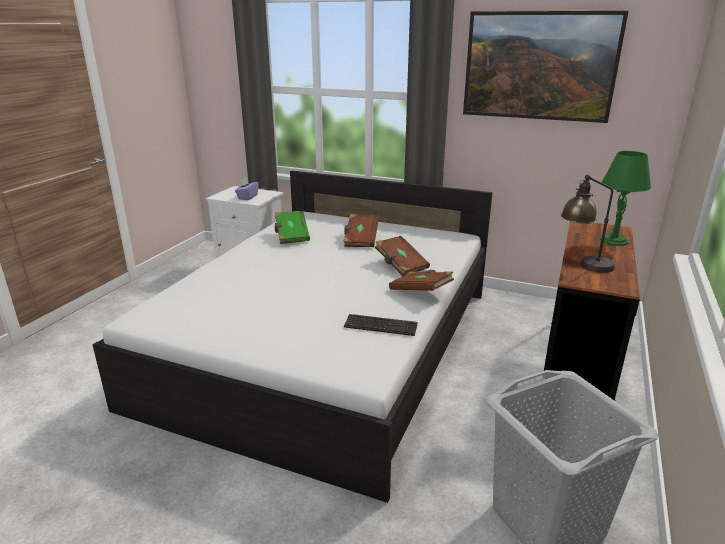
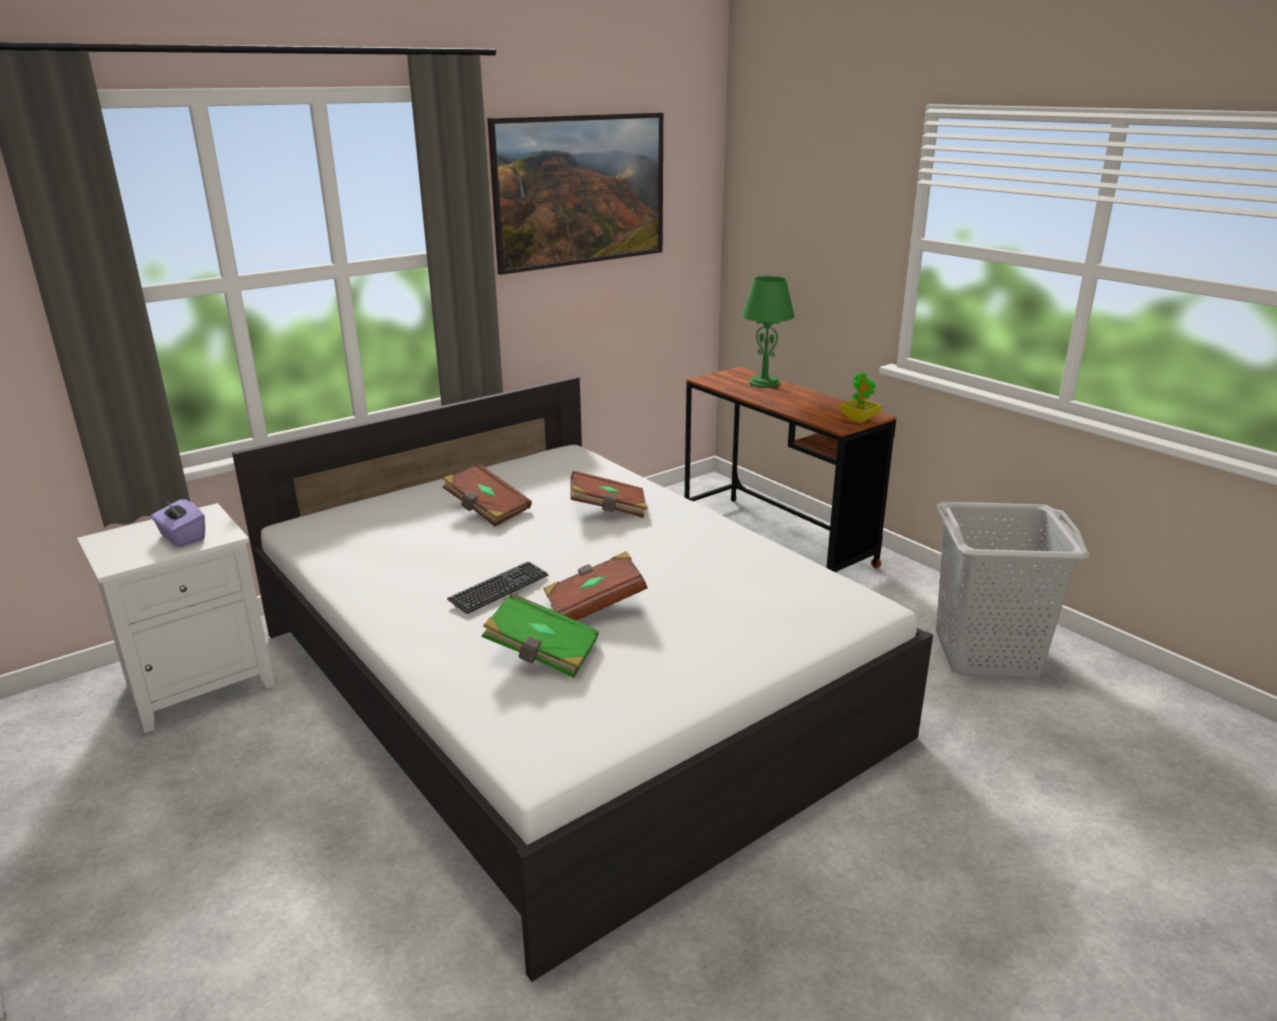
camera: 60 degrees left, 0 degrees up
(291, 236) = (393, 553): green book -> green book (542, 654)
(380, 326) = (764, 567): keyboard -> keyboard (499, 589)
(421, 291) = (697, 519): brown book -> brown book (594, 606)
(583, 264) = (807, 411): table lamp -> none
(602, 284) = (859, 419): none -> potted plant

